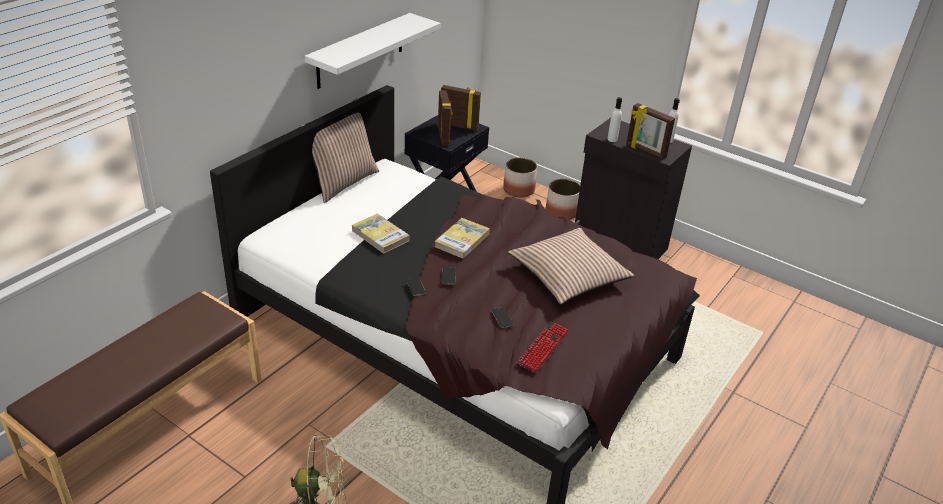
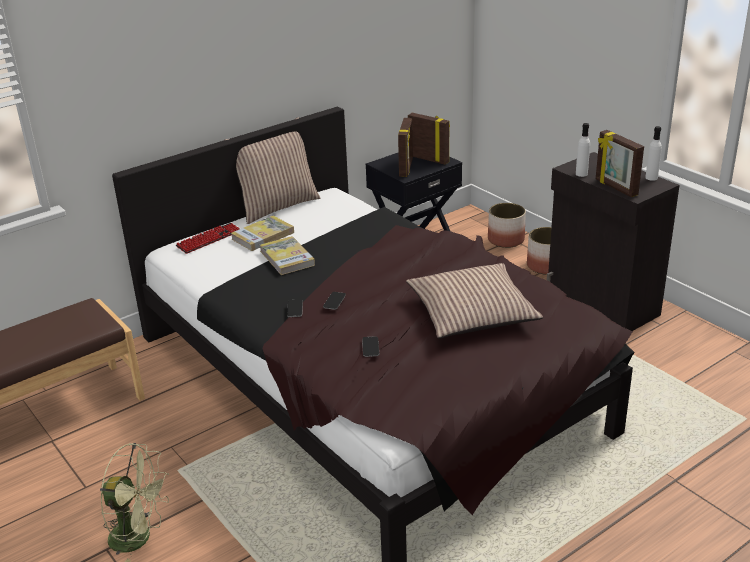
camera: 20 degrees right, 5 degrees down
(360, 51) = (302, 66): white shelf -> none
(462, 240) = (369, 268): book -> book (263, 236)
(543, 348) = (400, 382): keyboard -> keyboard (209, 239)

